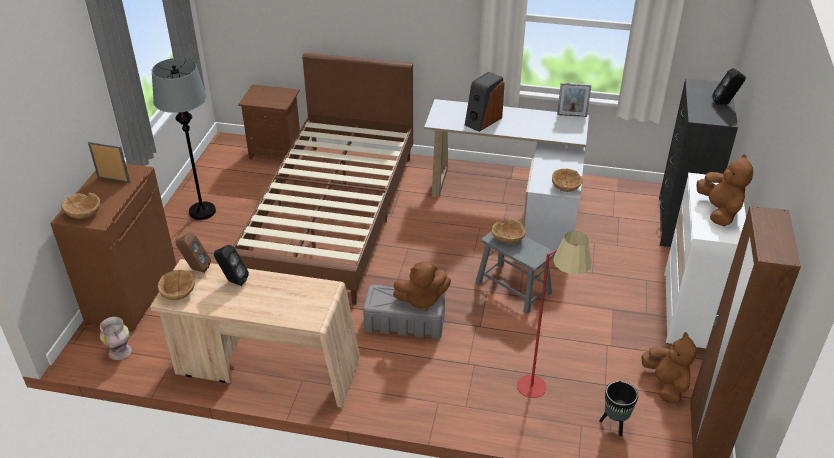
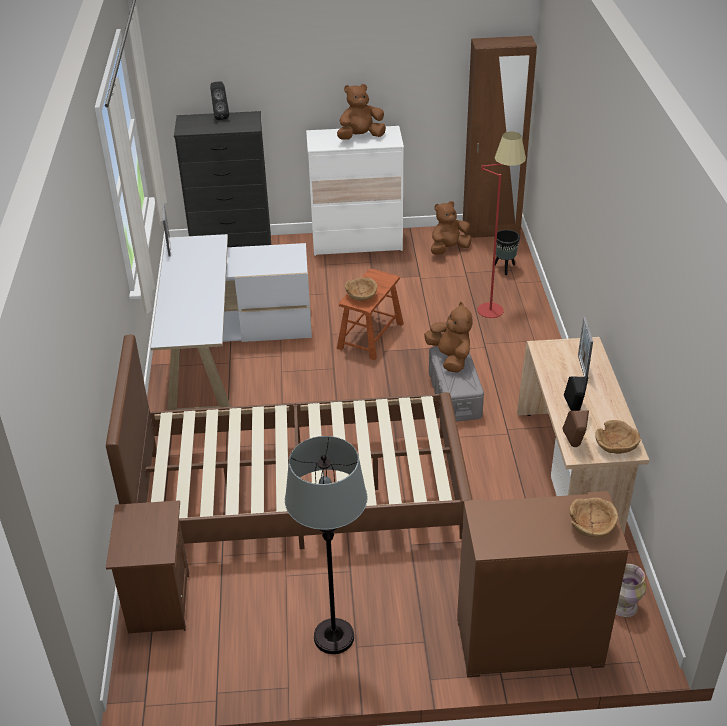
camera: 105 degrees left, 0 degrees up
(114, 179) = (511, 528): picture frame -> picture frame (582, 367)
(483, 121) = (197, 302): speaker -> none
(513, 288) = (370, 336): grey stool -> brown stool
(565, 186) = (289, 252): brown bowl -> none

